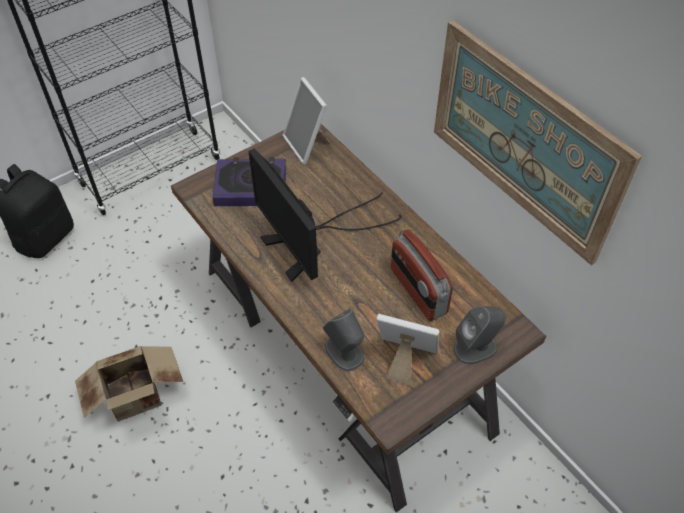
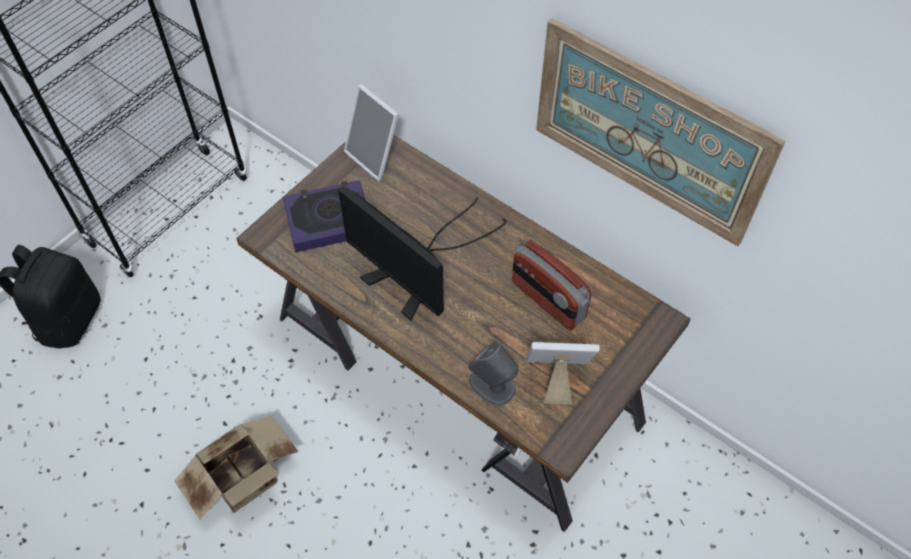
camera: 15 degrees left, 5 degrees up
(475, 348) = (624, 348): grey speaker -> none

